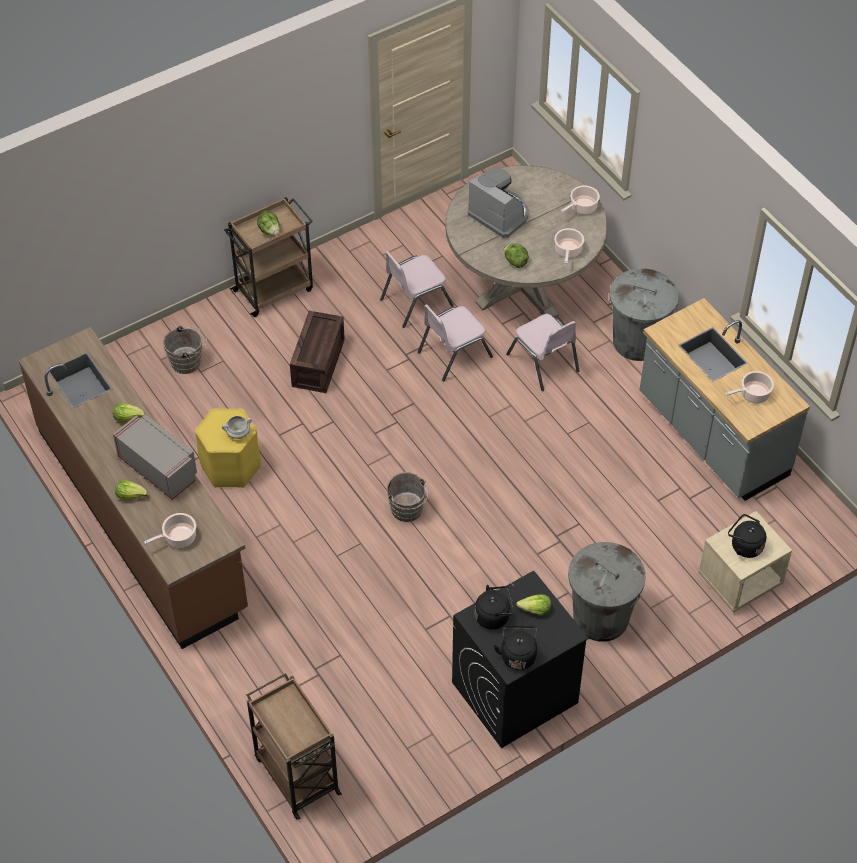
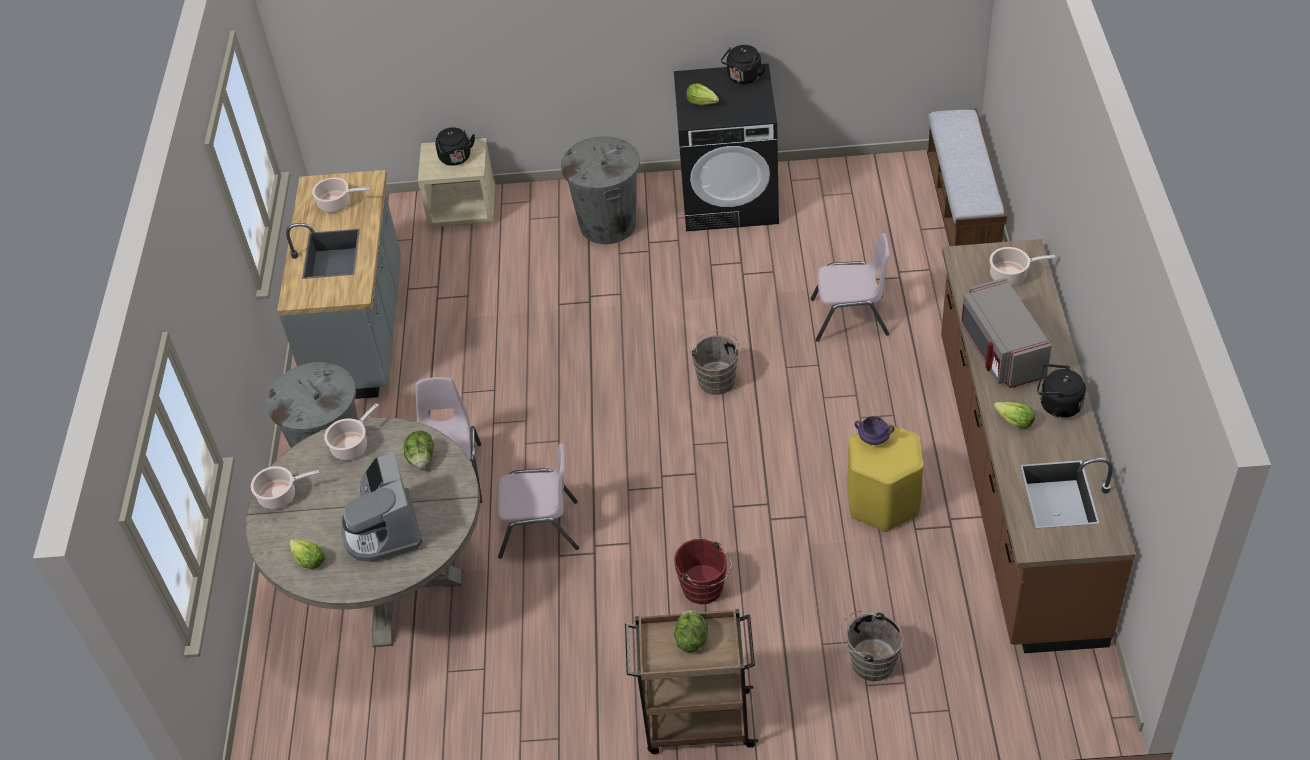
camera: 145 degrees left, 5 degrees down
(131, 495) = (1046, 335): lettuce -> lettuce (308, 560)
(238, 433) = (874, 439): white cooking pot -> purple cooking pot
(296, 774) = (962, 207): brown cart -> bench
(317, 362) = (705, 589): crate -> red bucket
(415, 302) = (531, 618): pink chair -> pink chair (850, 318)
(494, 616) = (741, 109): black kettle -> black kettle (1057, 405)

